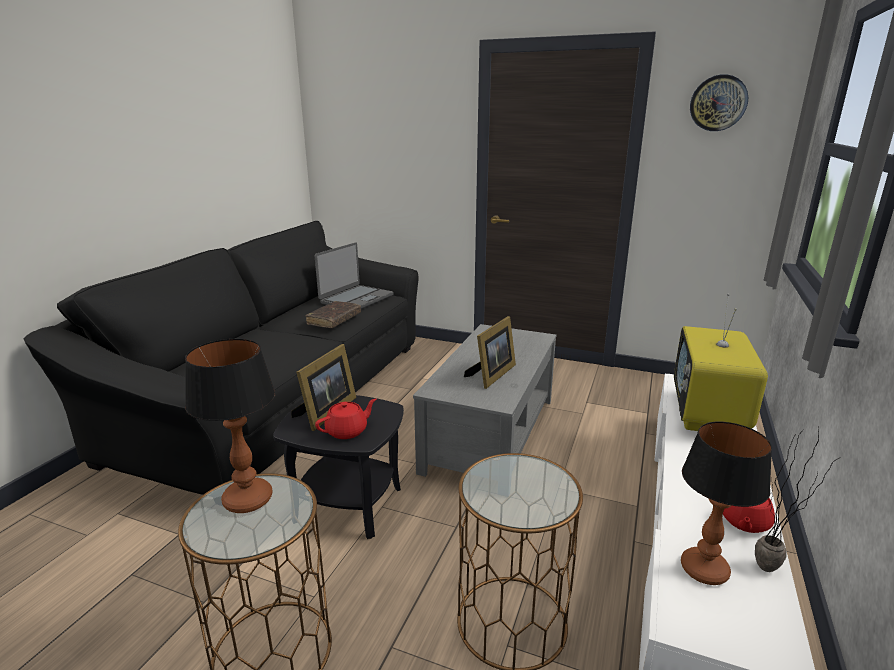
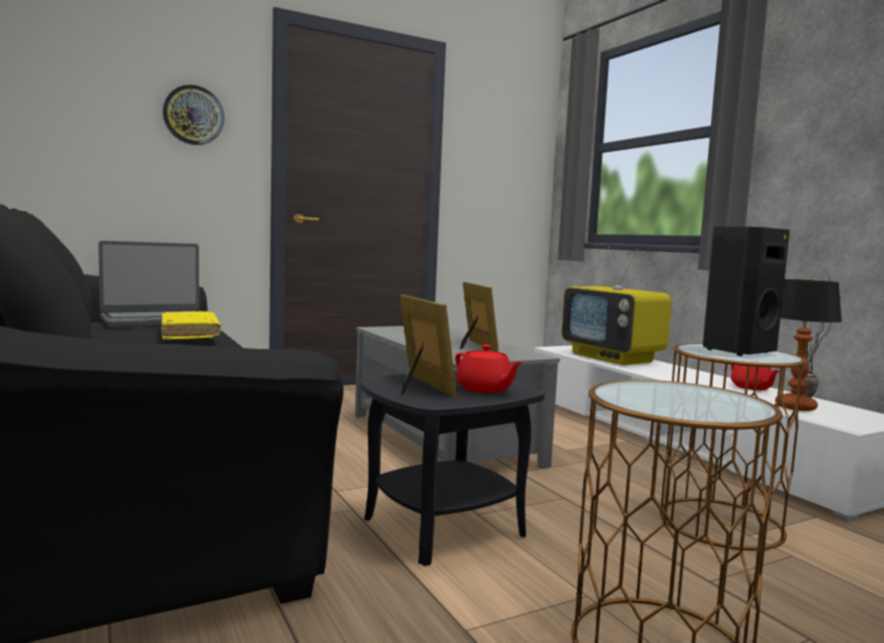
camera: 50 degrees left, 15 degrees down
(248, 499) = (650, 394): table lamp -> none
(334, 320) = (190, 334): brown book -> yellow book
(347, 431) = (485, 389): red teapot -> red teapot turned 135 degrees clockwise
(356, 299) = (157, 321): laptop -> laptop turned 75 degrees clockwise
(523, 485) = (736, 351): none -> black speaker
(718, 103) = (495, 114): wall clock -> wall clock (193, 115)

